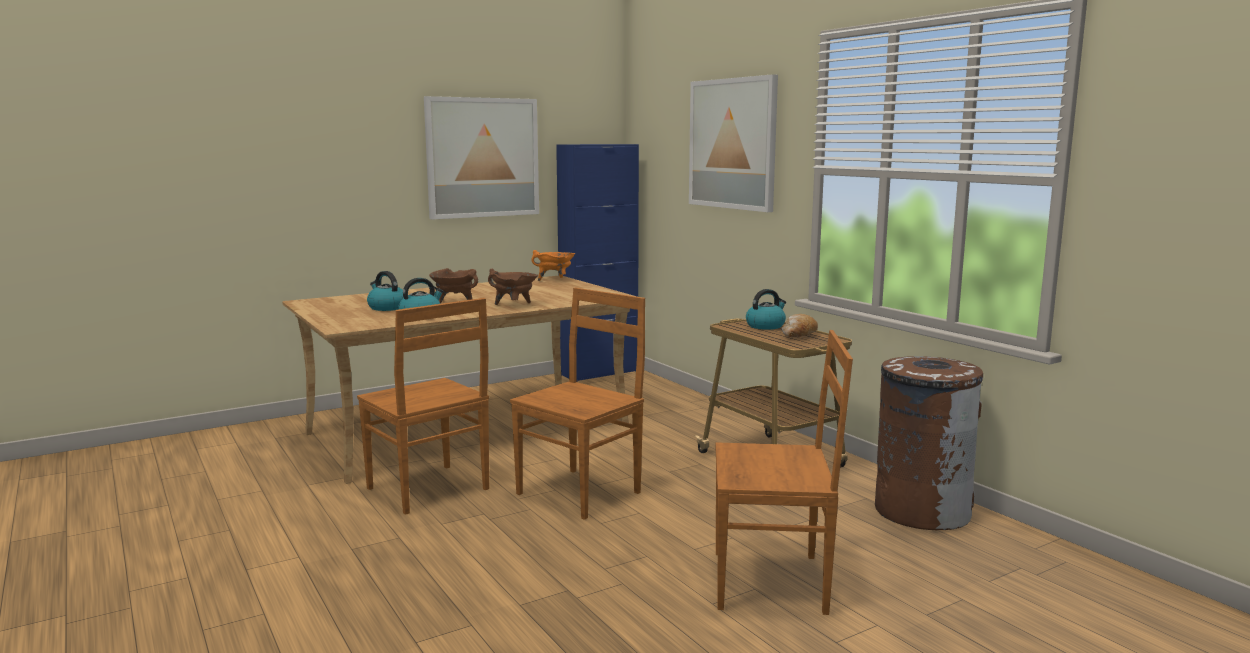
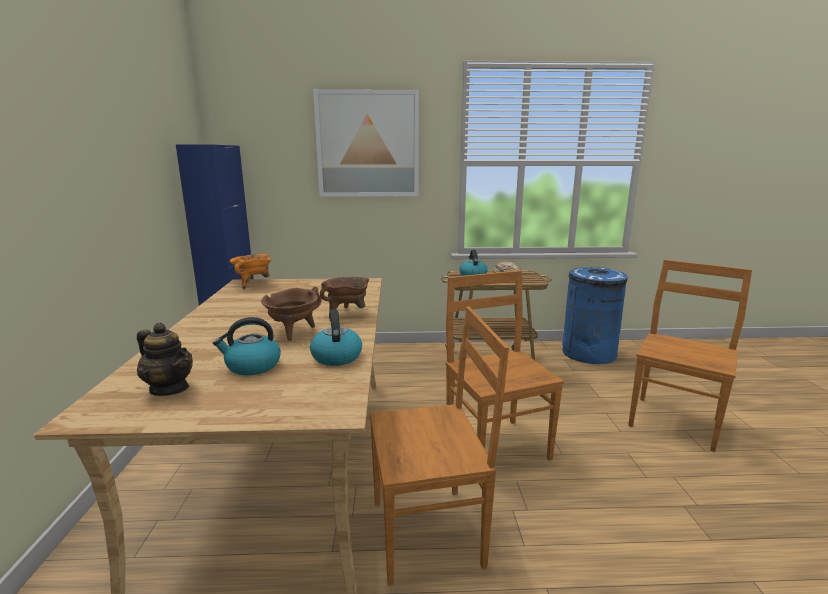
camera: 60 degrees left, 5 degrees up
(343, 304) = (170, 388): none -> teapot
(482, 157) = (125, 159): picture -> none
(921, 511) = (588, 353): brown trash can -> blue trash can

